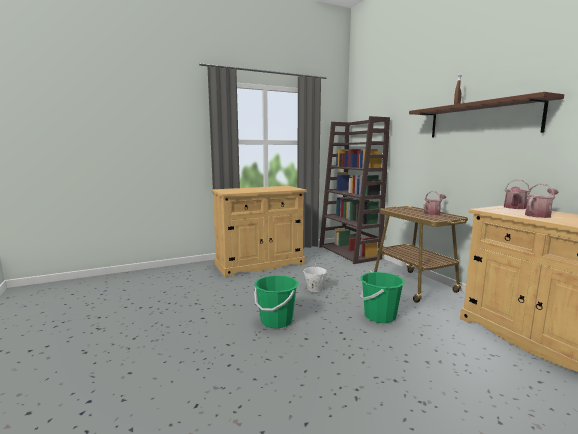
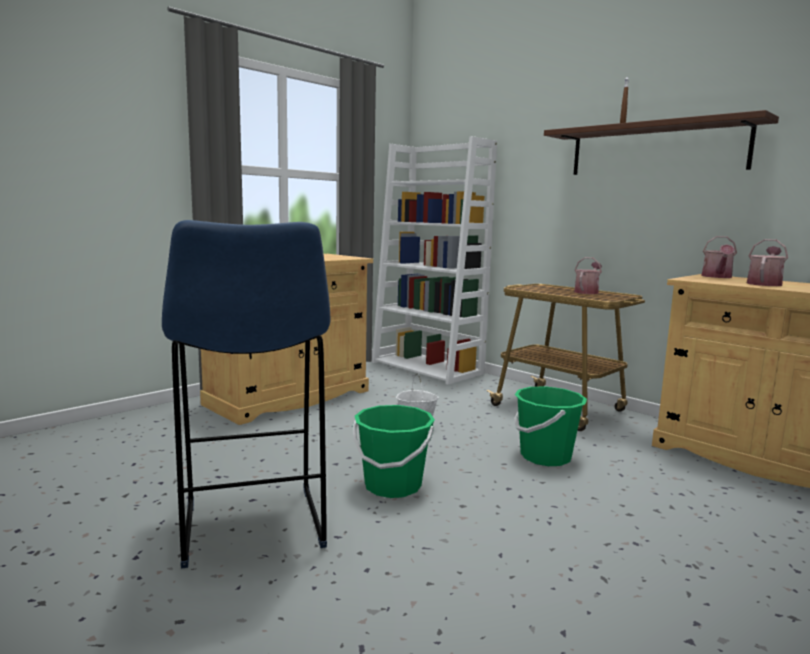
camera: 20 degrees left, 0 degrees up
(192, 332) = (252, 528): none -> blue stool
(349, 253) = (428, 368): brown bookcase -> white bookcase

